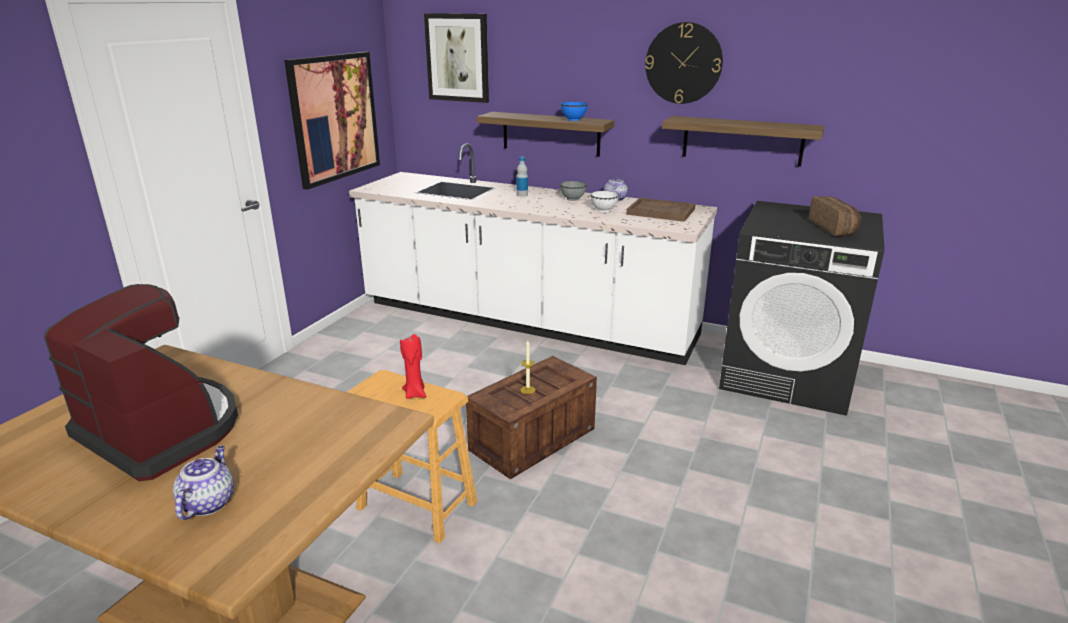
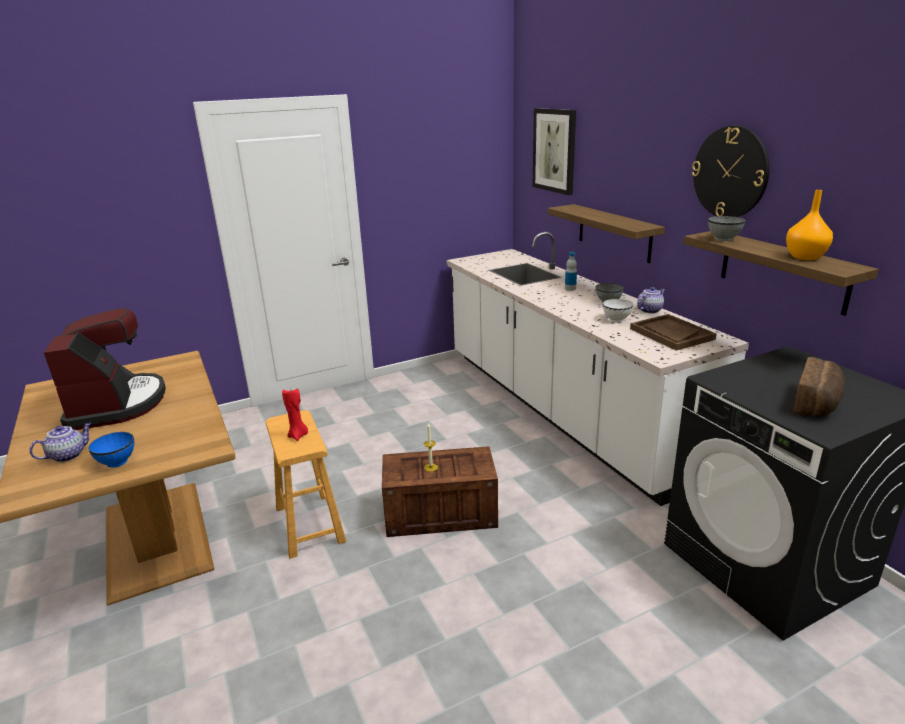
camera: 40 degrees right, 0 degrees up
(334, 117) = (441, 198): picture -> none
(573, 119) = (622, 221): blue bowl -> blue bowl (117, 462)
(694, 120) = (723, 239): none -> grey bowl
(773, 124) = (805, 257): none -> orange vase

